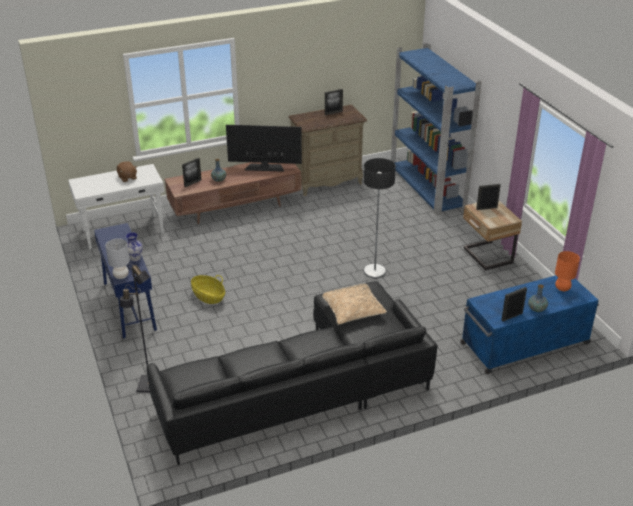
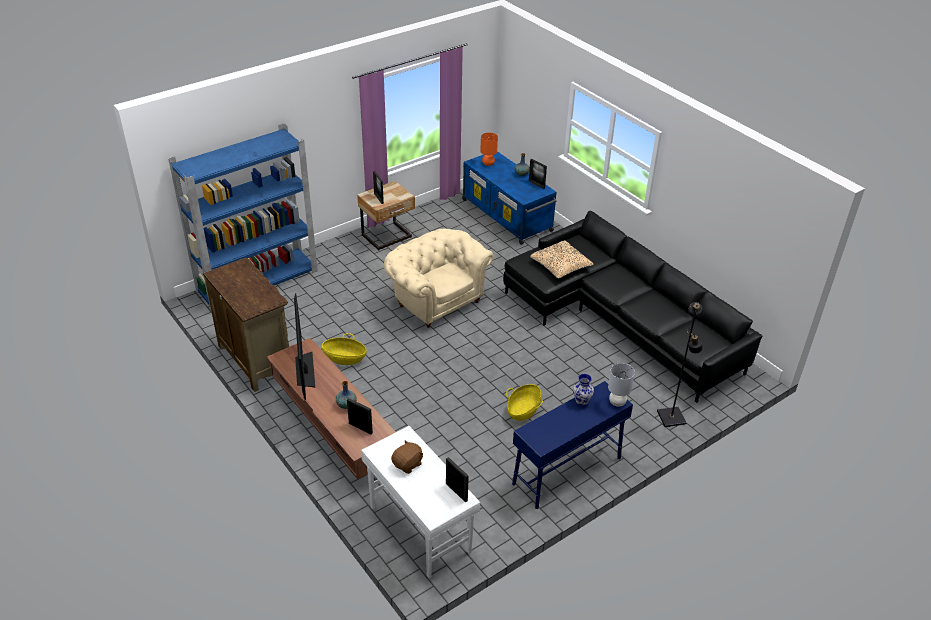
camera: 105 degrees left, 5 degrees up
(312, 218) = (344, 358): none -> basket
(333, 113) = (231, 283): picture frame -> picture frame (456, 492)
(375, 271) = (435, 300): floor lamp -> beige armchair

